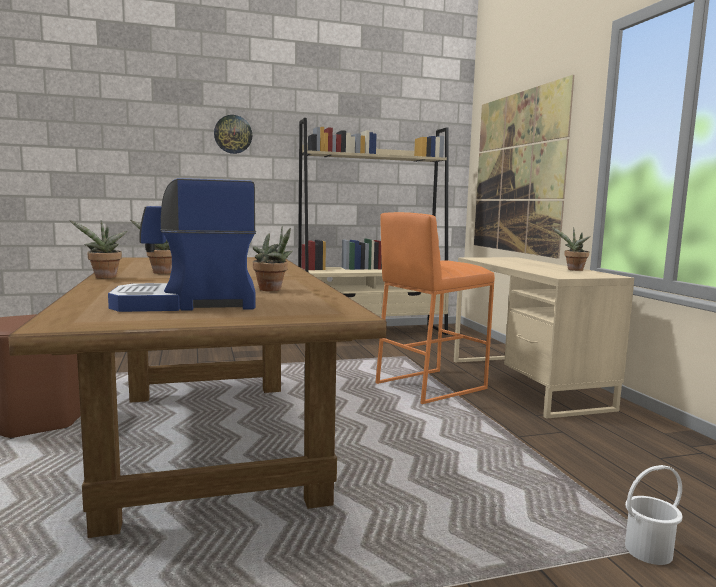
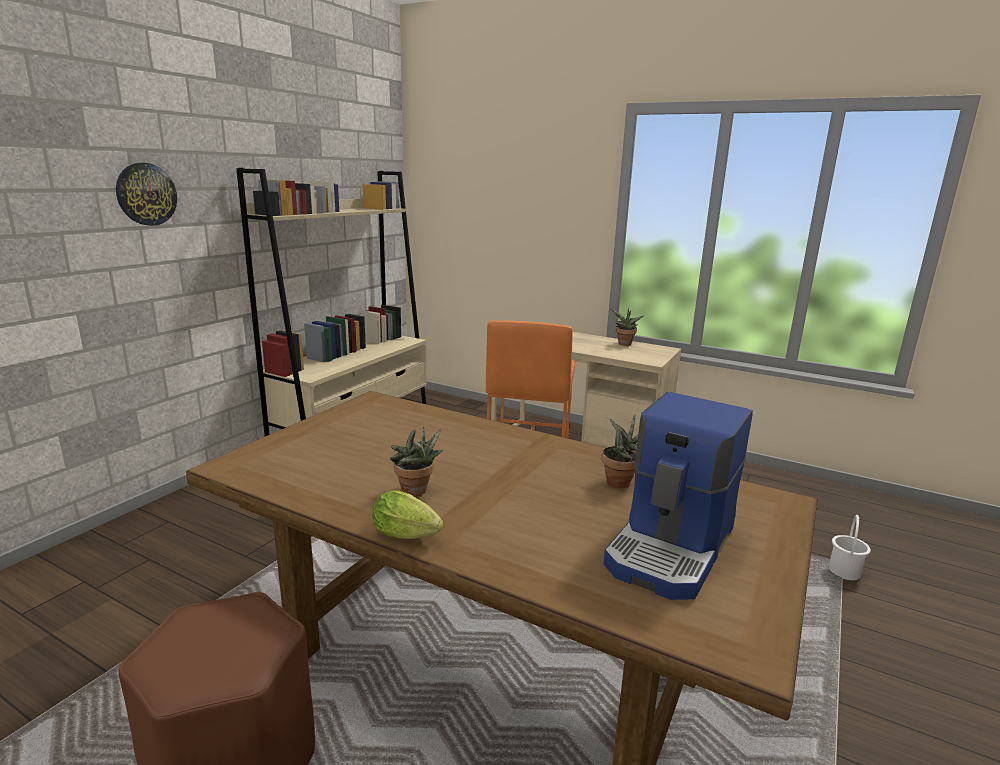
camera: 45 degrees left, 10 degrees up
(104, 277) = (409, 536): potted plant -> lettuce
(517, 173) = (493, 230): picture -> none

